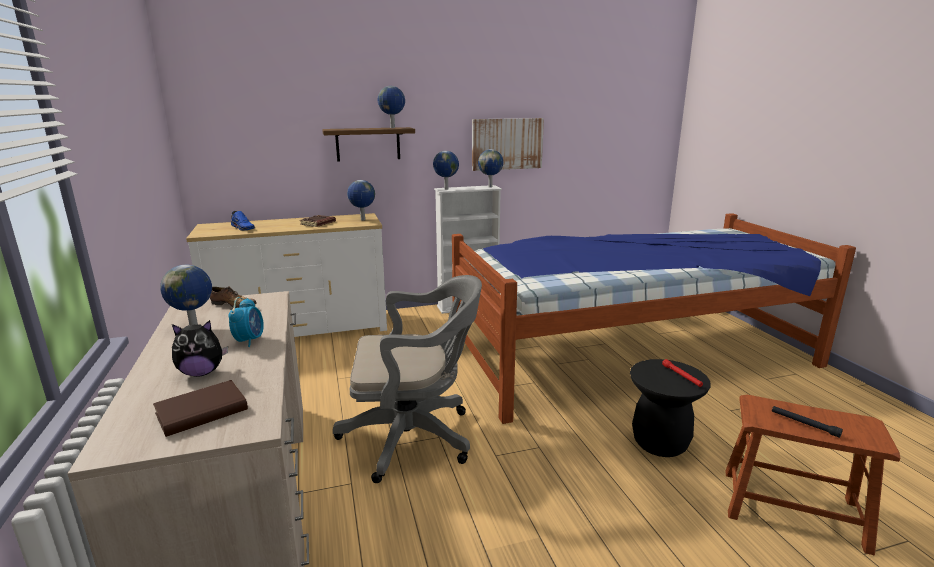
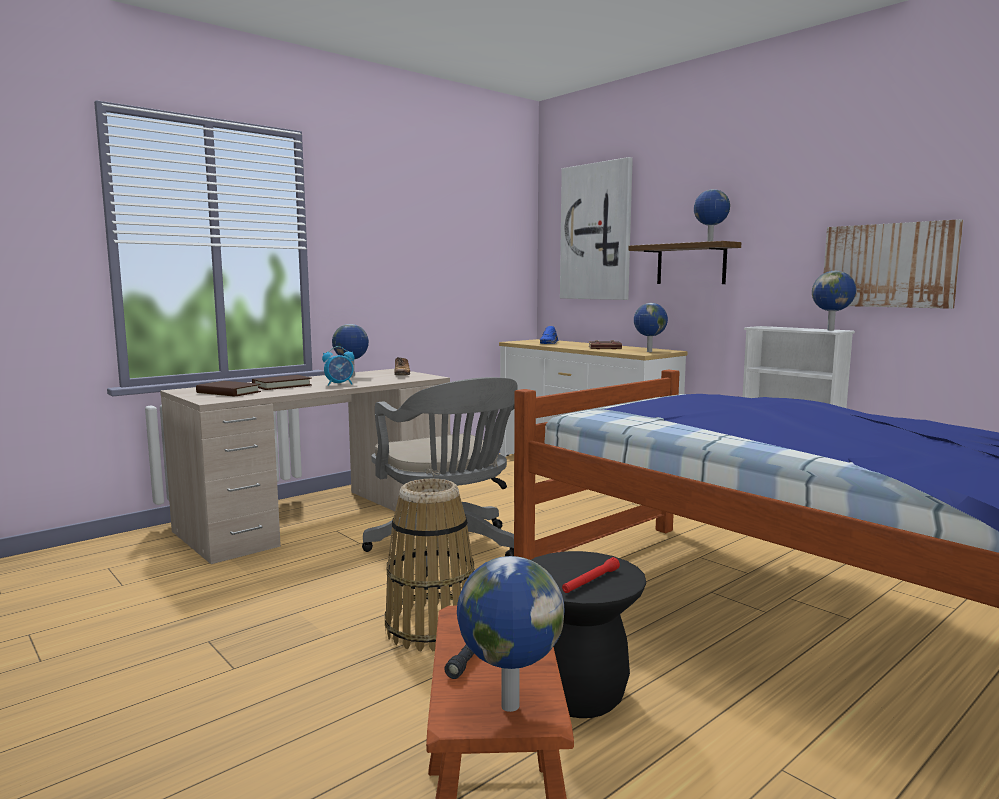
camera: 65 degrees right, 10 degrees down
(202, 373) = (282, 385): plush toy -> brown book
(257, 113) = (596, 232): none -> picture
(445, 189) = (762, 326): globe -> globe (508, 705)
(553, 478) = (431, 628): none -> basket

